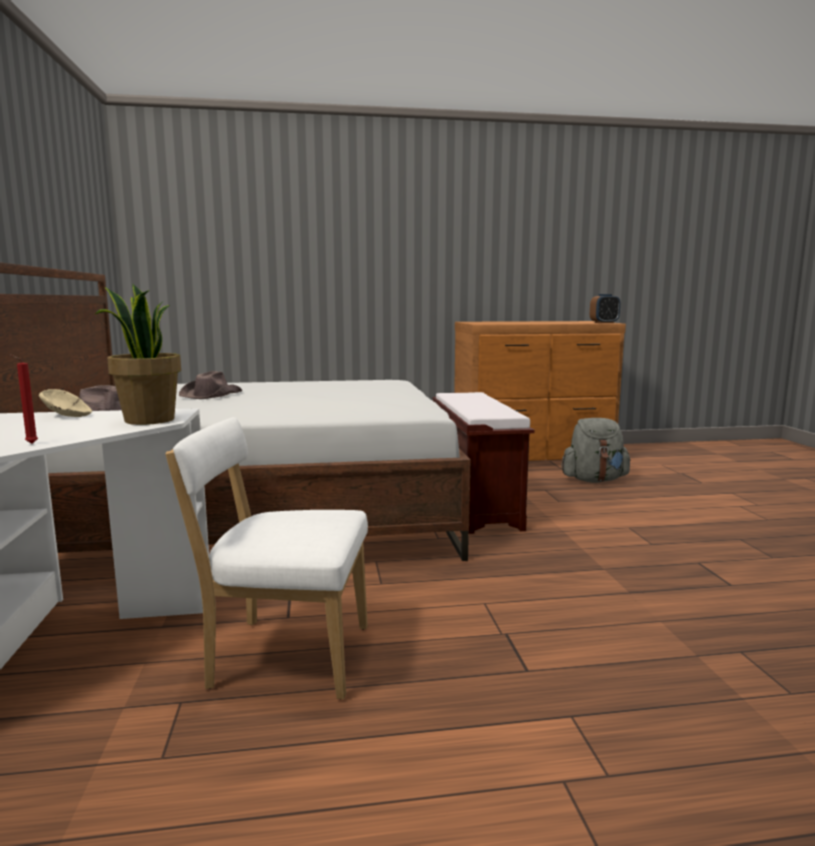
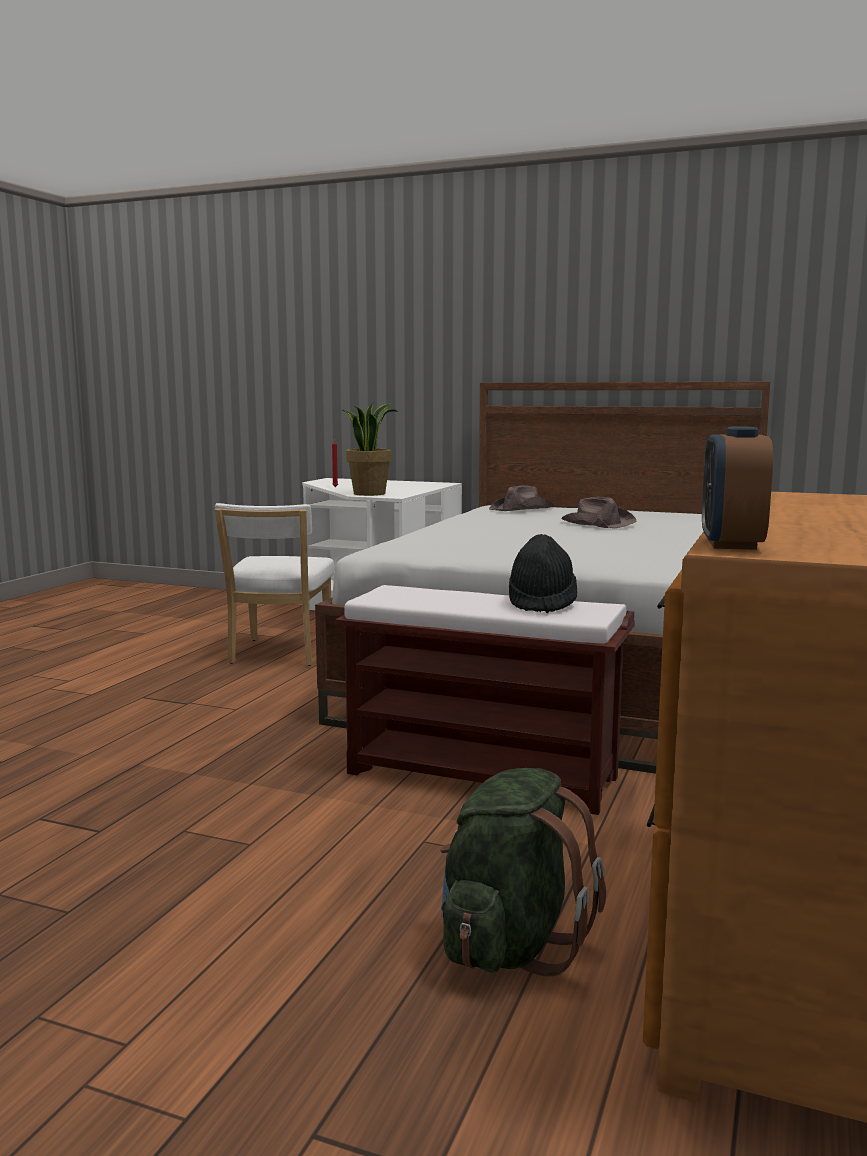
camera: 120 degrees right, 0 degrees up
(67, 416) = (415, 489): beige bowl -> none
(283, 655) = (279, 654): white chair -> white chair turned 150 degrees clockwise
(461, 398) = (541, 603): none -> black hat
(594, 480) = (510, 944): grey backpack -> green backpack

